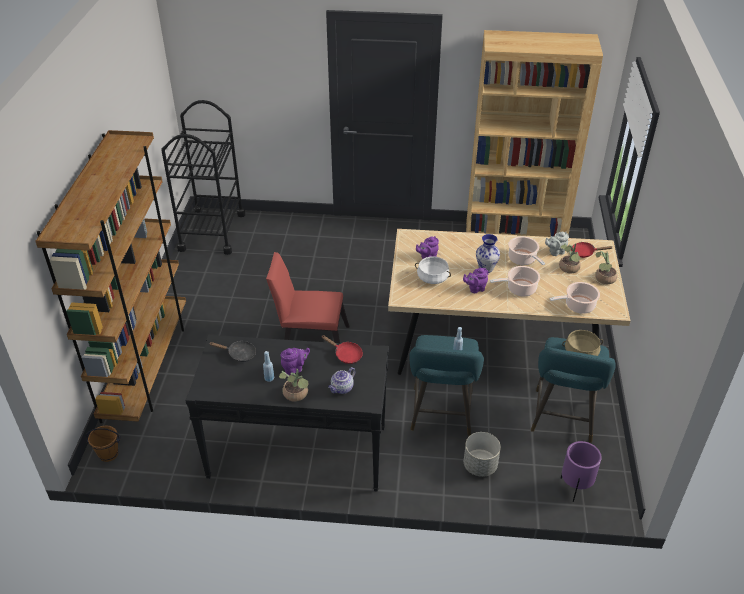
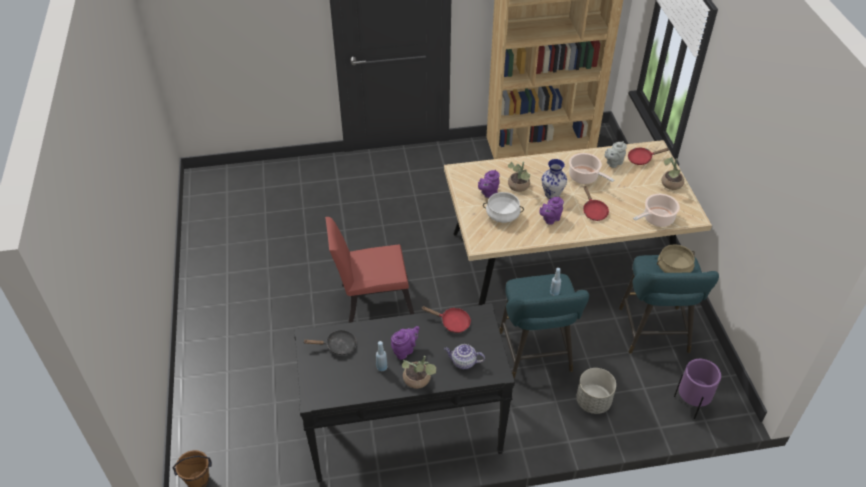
camera: 15 degrees left, 5 degrees up
(146, 367) = (202, 368): brown bookcase -> none
(212, 232) = (217, 194): black cart -> none
(342, 388) = (463, 362): teapot -> teapot turned 75 degrees clockwise
(519, 289) = (593, 211): cooking pot -> red frying pan
(568, 269) = (633, 180): potted plant -> potted plant (518, 187)

